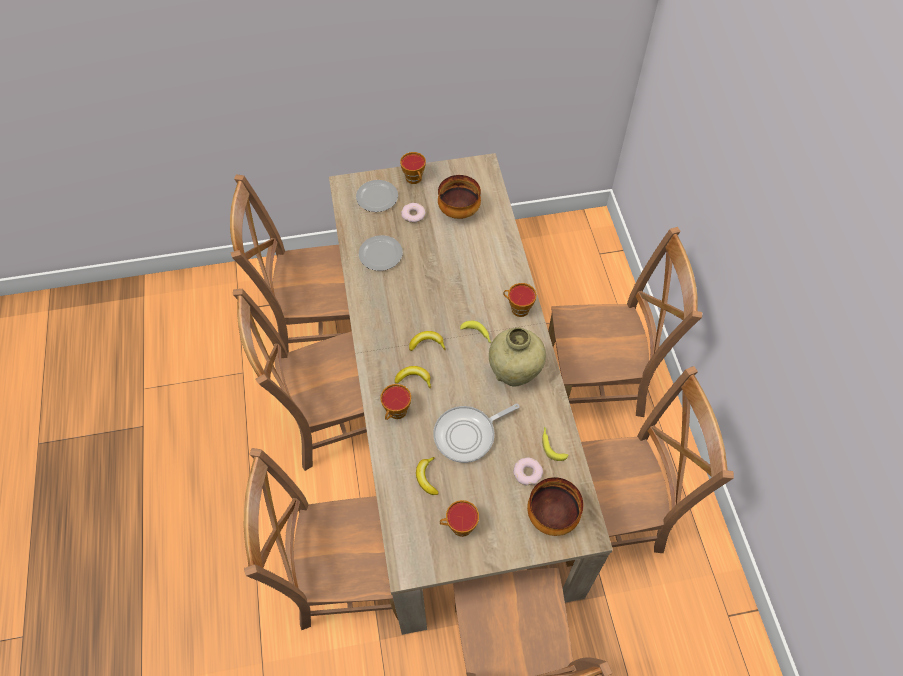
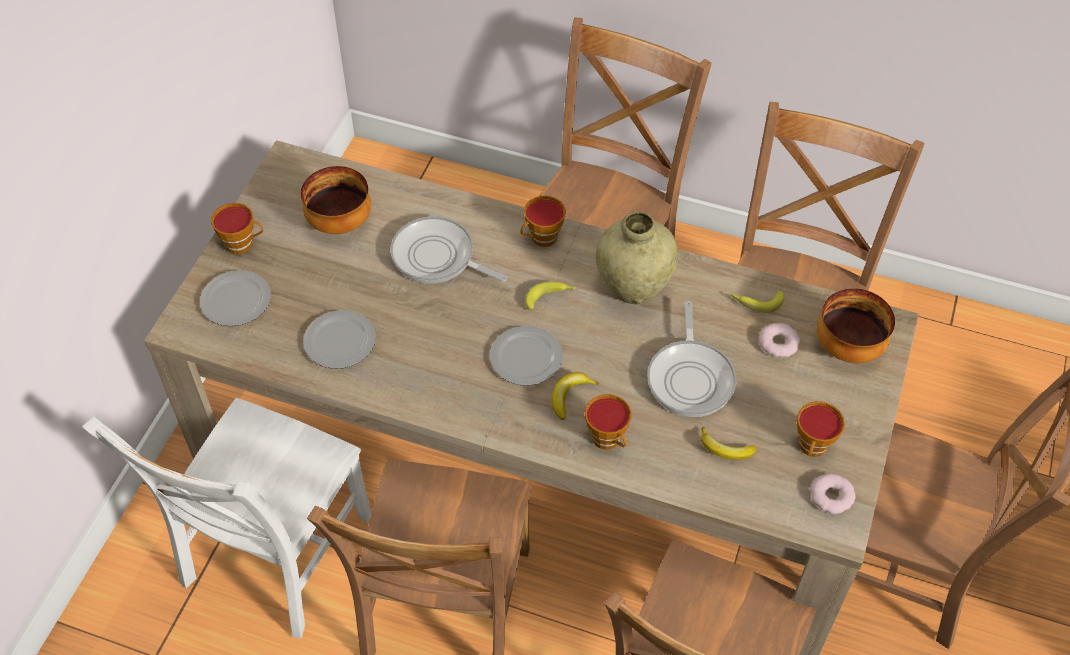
camera: 60 degrees left, 5 degrees down
(318, 325) = (272, 556): brown chair -> white chair
(413, 214) = (303, 274): donut -> donut (831, 496)
(427, 343) = (526, 356): banana -> plate
(467, 267) = (437, 257): none -> frying pan

